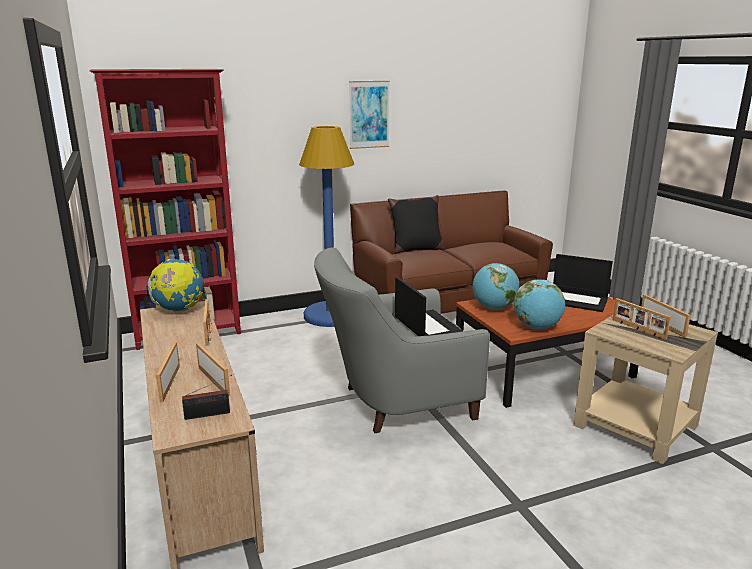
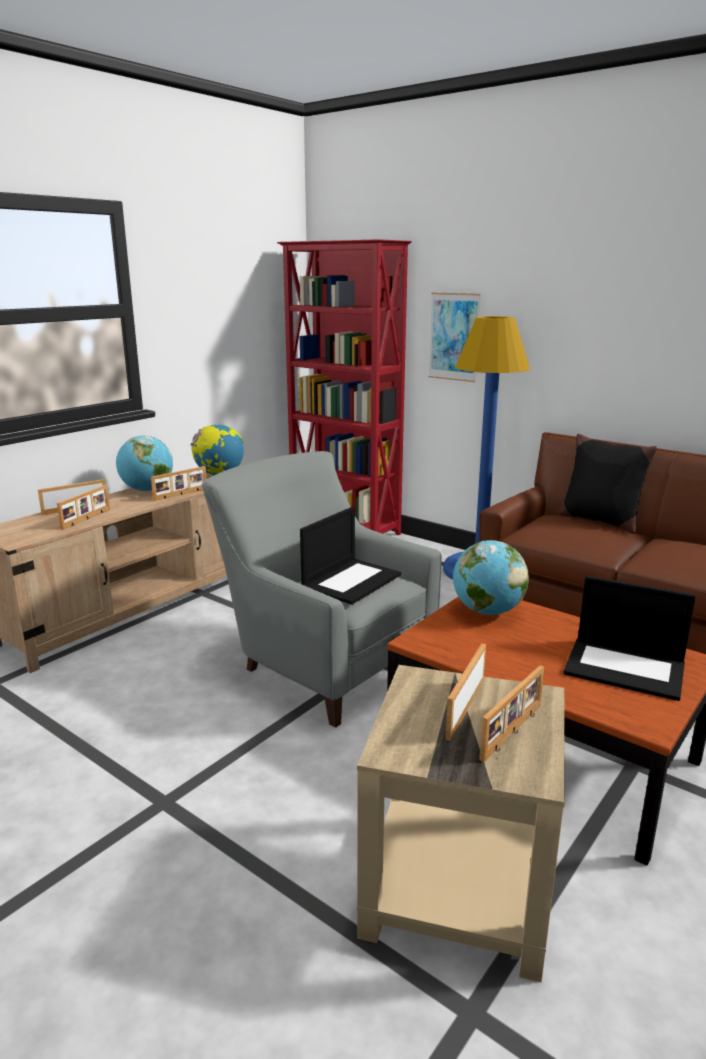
camera: 60 degrees right, 0 degrees up
(210, 414) = (27, 532): radio -> none
(369, 114) = (593, 307): picture -> picture (454, 337)
(537, 327) = (458, 652): globe -> globe (147, 490)
(577, 300) = (626, 668): laptop -> laptop turned 60 degrees counterclockwise

